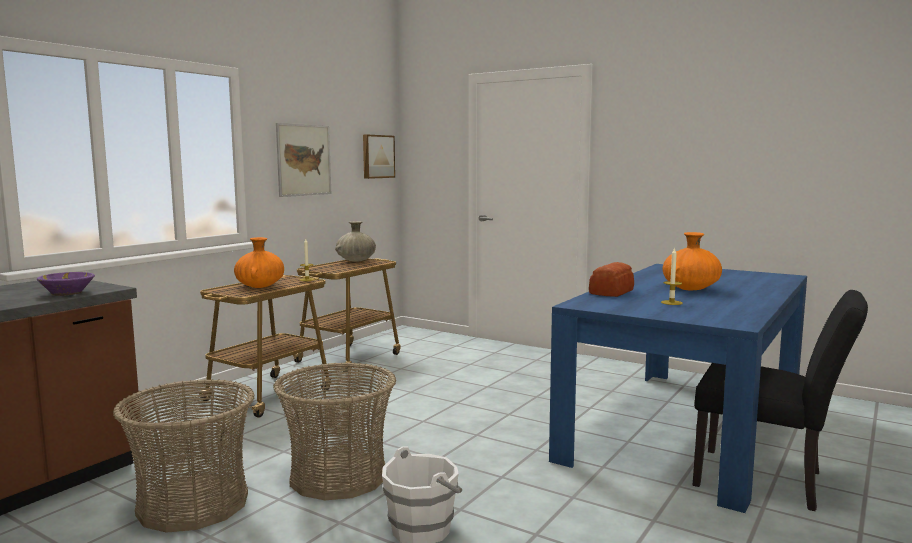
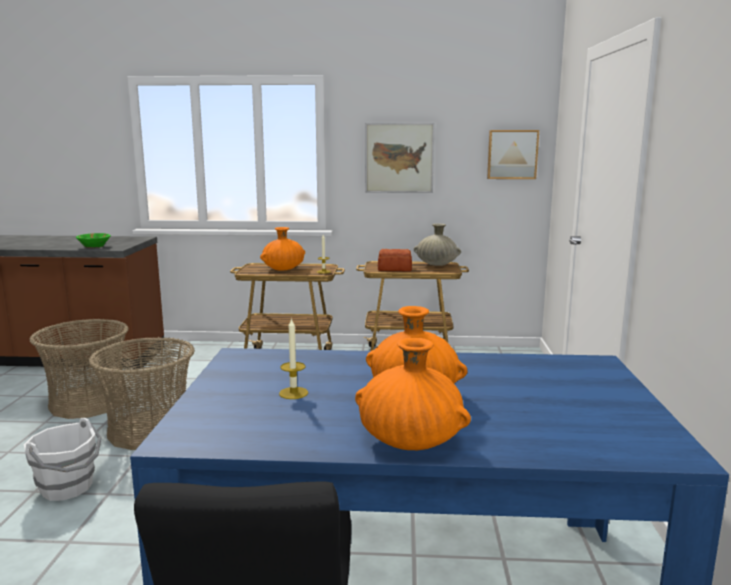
camera: 60 degrees right, 5 degrees up
(67, 293) = (94, 247): purple bowl -> green bowl
(612, 292) = (334, 359): bread -> bread (395, 269)
(758, 296) = (410, 441): none -> orange vase

